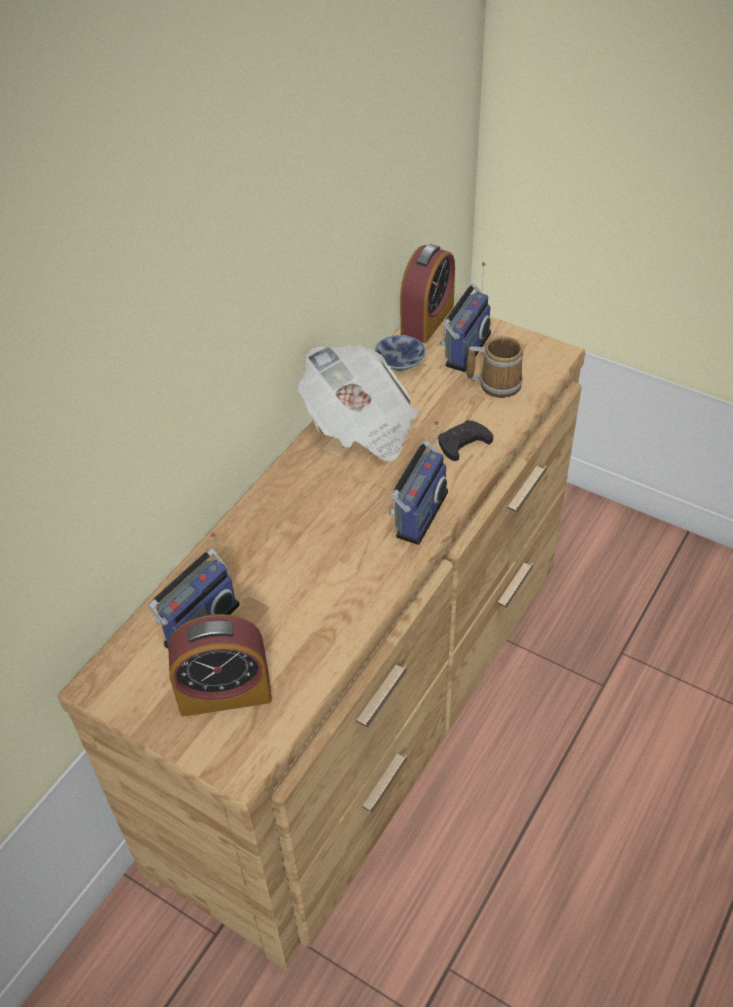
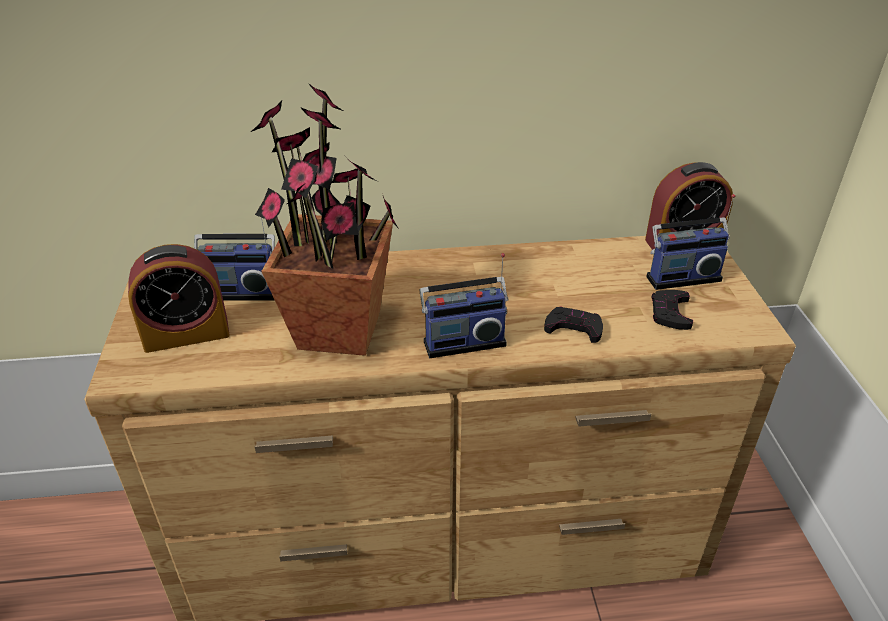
camera: 50 degrees right, 10 degrees down
(225, 693) = (186, 334): alarm clock -> alarm clock turned 60 degrees counterclockwise
(329, 582) = (340, 331): none -> potted plant
(361, 425) = (521, 267): newspaper -> none
(401, 362) = (616, 253): bowl -> none
(497, 383) = (670, 313): mug -> black game controller

